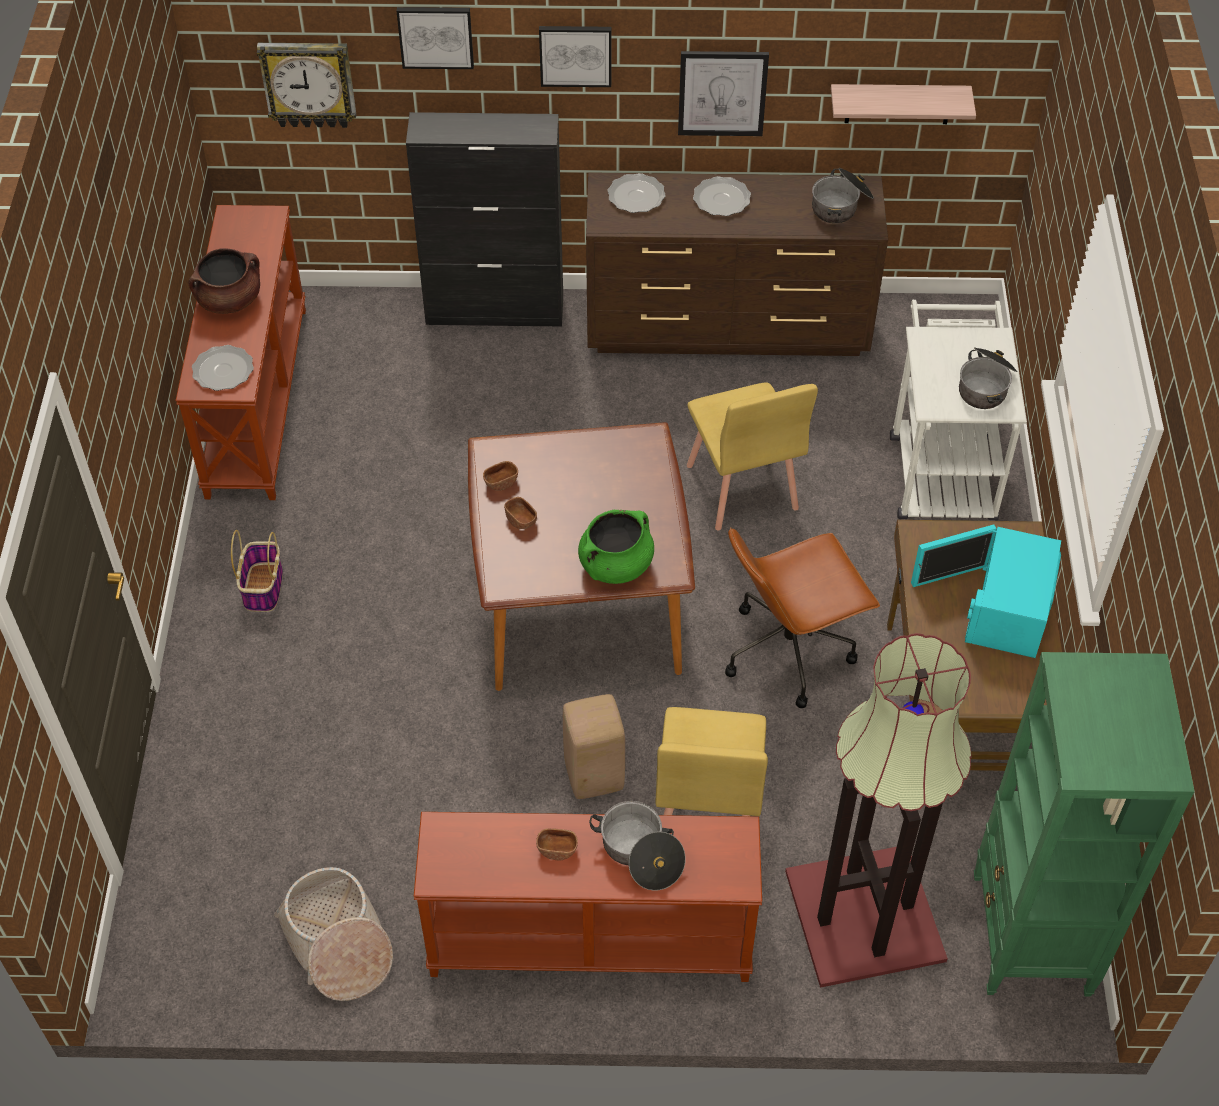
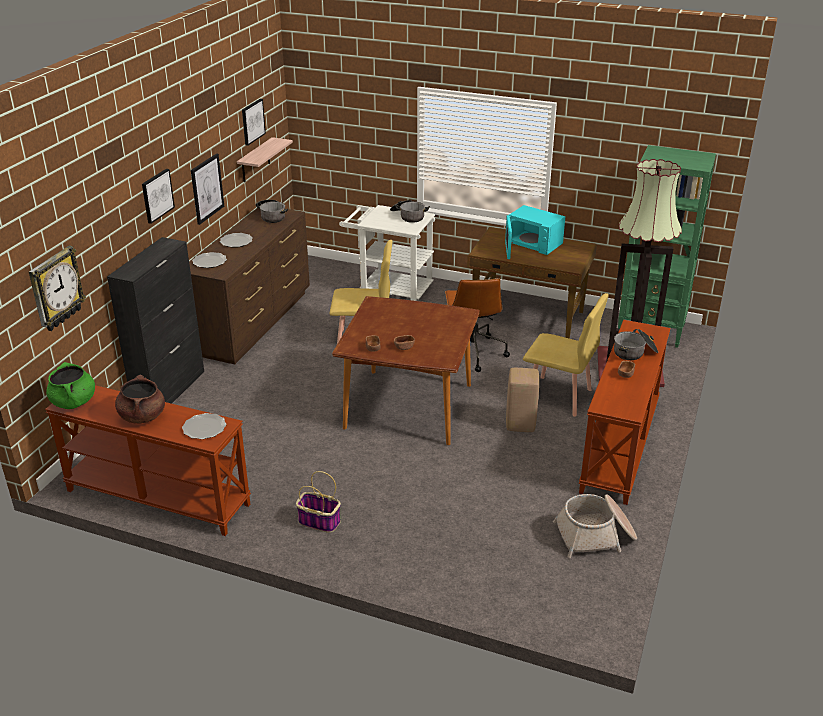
camera: 70 degrees left, 20 degrees down
(436, 36) = (104, 216): picture -> picture (252, 121)
(615, 565) = (452, 326): green cooking pot -> green cooking pot (74, 402)

